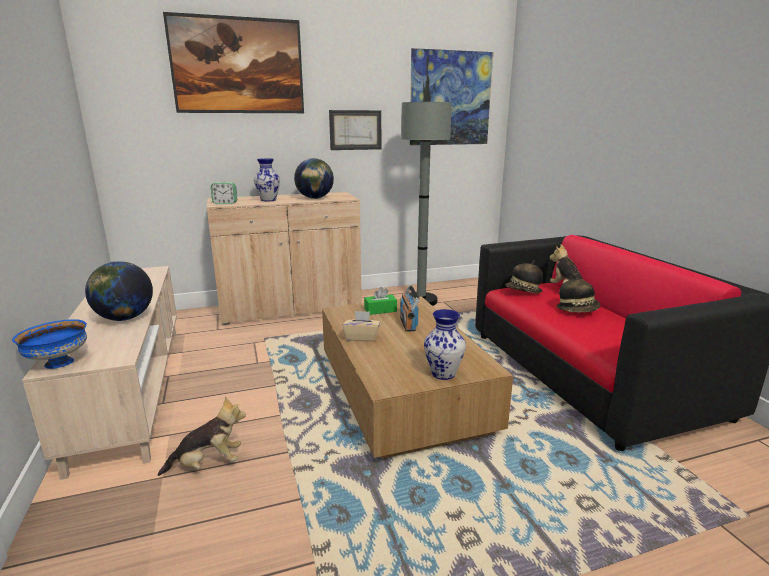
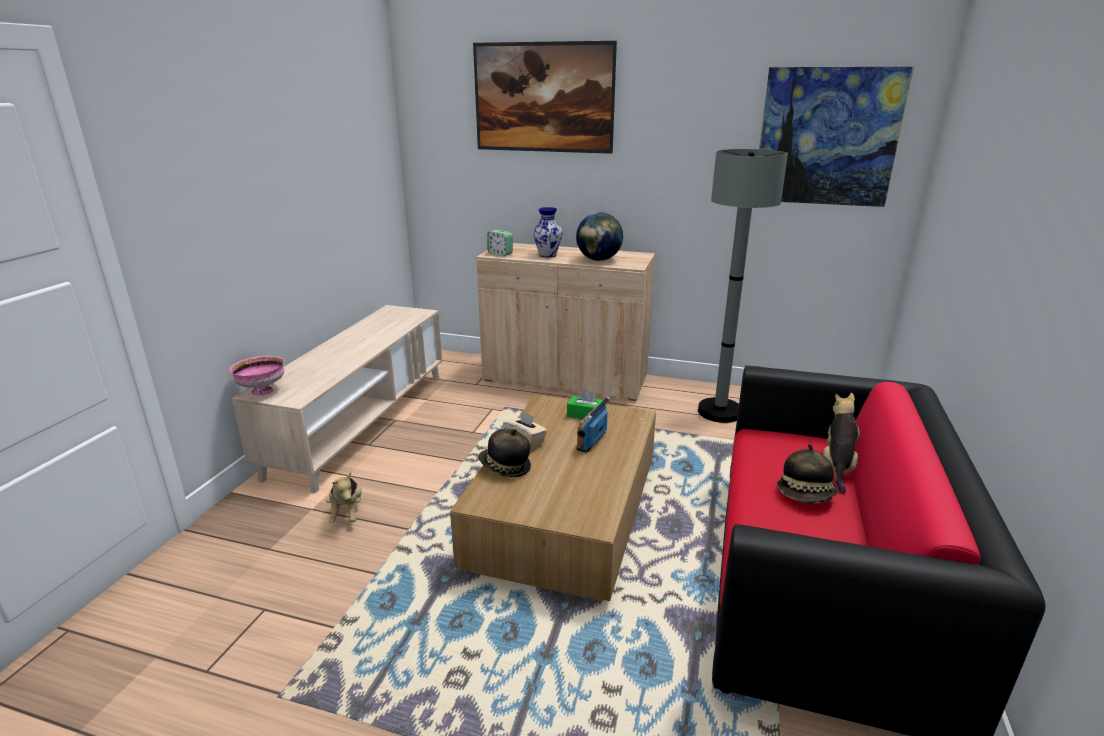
camera: 35 degrees right, 5 degrees up
(58, 363) = (262, 391): blue bowl -> pink bowl
(125, 318) = (342, 362): globe -> none
(208, 464) = (347, 512): plush toy -> plush toy turned 60 degrees clockwise
(355, 130) = (676, 176): picture -> none
(443, 374) = (545, 511): vase -> none
(523, 292) = (775, 444): hat -> hat (504, 467)

